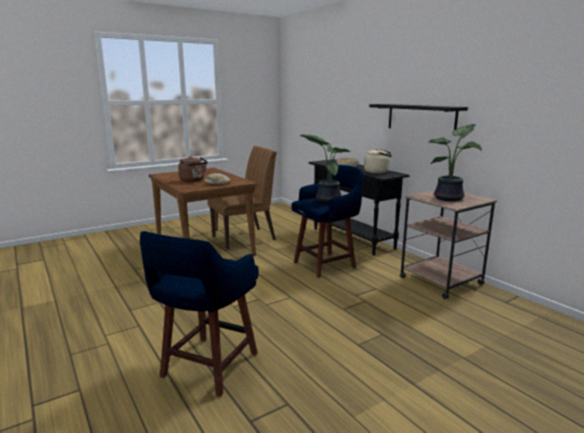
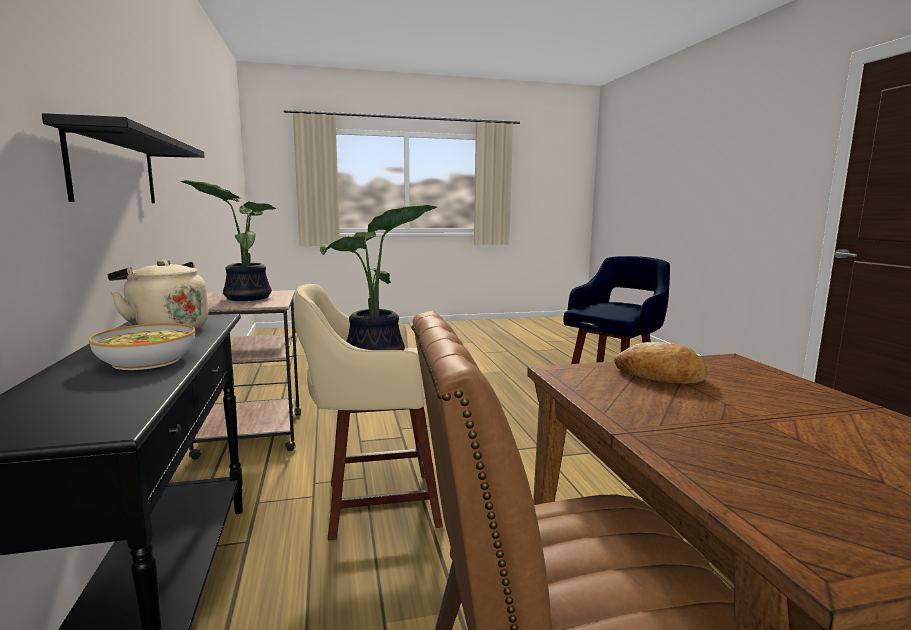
camera: 160 degrees left, 5 degrees down
(193, 180) = (769, 403): brown kettle -> none
(327, 264) = (376, 504): blue stool -> beige stool

